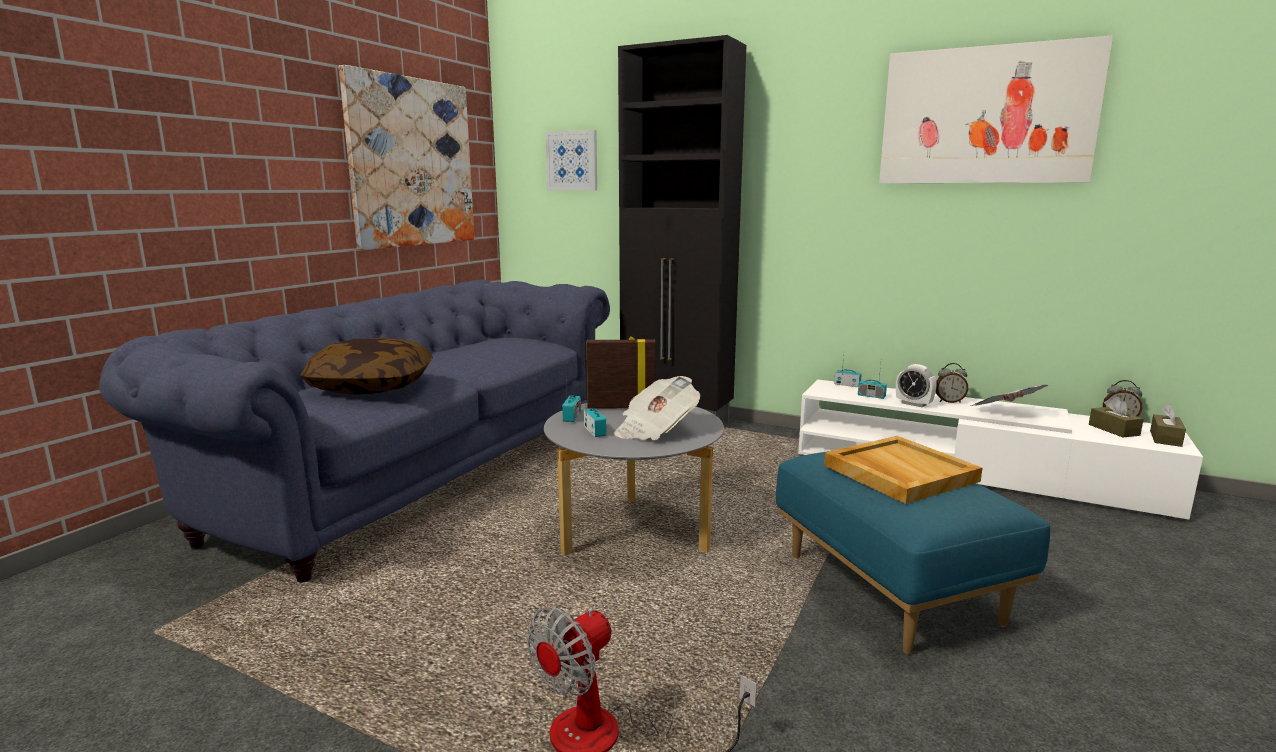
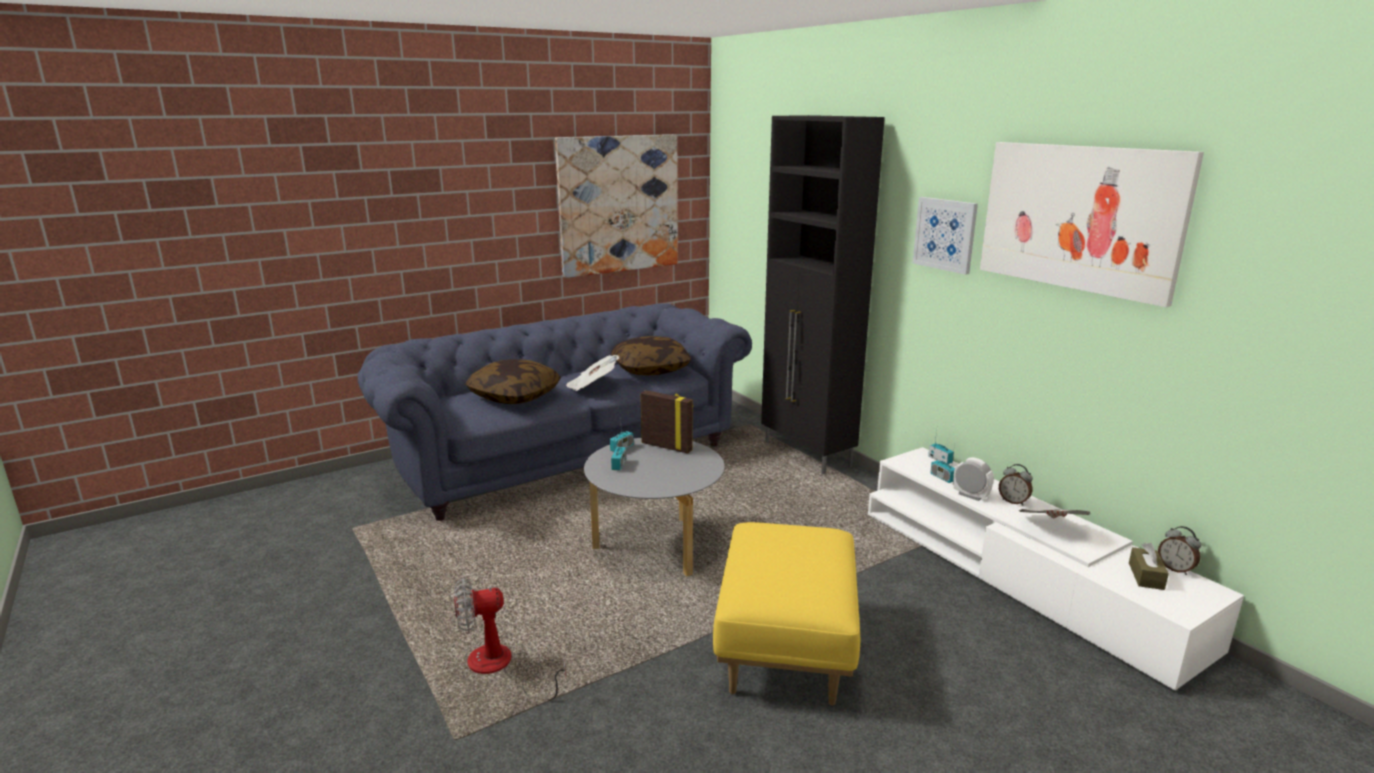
camera: 30 degrees right, 5 degrees up
(507, 345) = (651, 369): none -> pillow
(572, 161) = (758, 202): picture -> picture (945, 234)
(655, 430) = (659, 474): newspaper -> newspaper (592, 386)
(893, 589) = (787, 648): blue ottoman -> yellow ottoman
(898, 473) = (790, 557): beige tray -> none
(913, 404) = (970, 495): alarm clock -> alarm clock turned 150 degrees clockwise
(1165, 438) = (1189, 601): brown tissue box -> none

